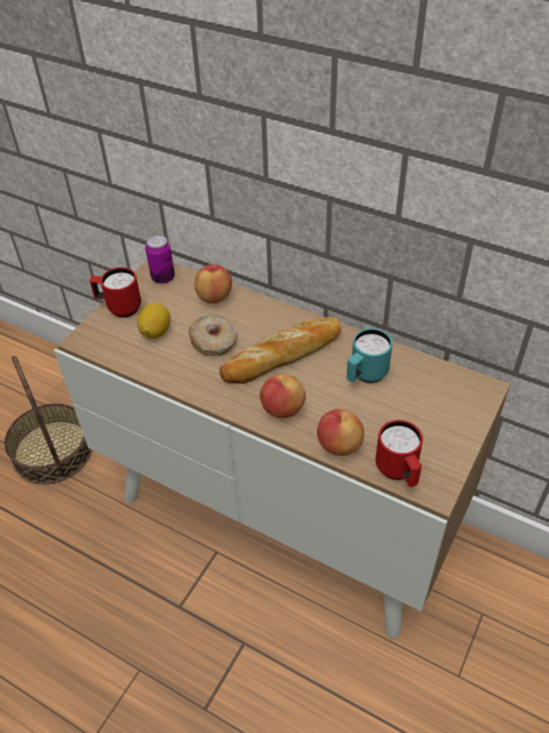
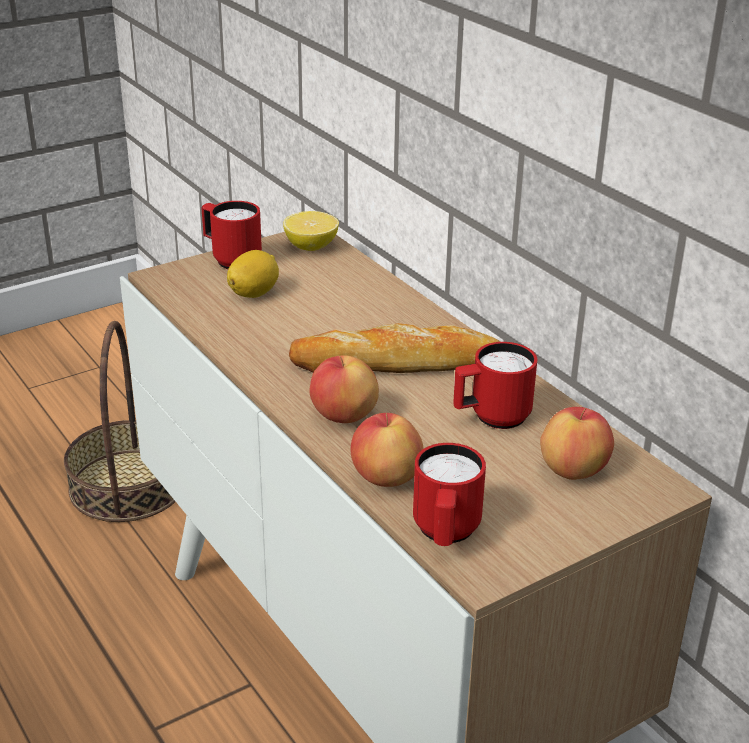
camera: 25 degrees right, 15 degrees down
(163, 278) = (311, 246): can -> lemon
(214, 297) = (358, 282): apple -> apple (573, 470)
(214, 342) = (317, 323): donut -> none
(365, 376) = (491, 418): turquoise mug -> red mug

